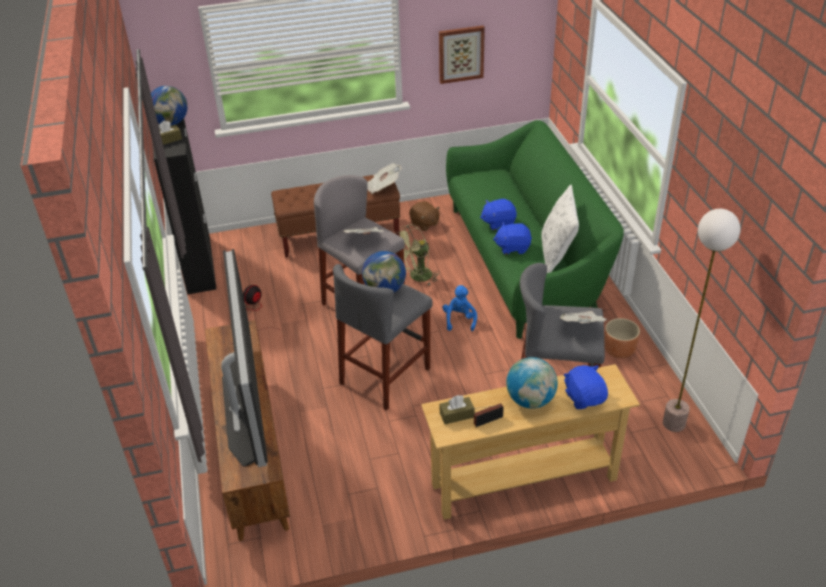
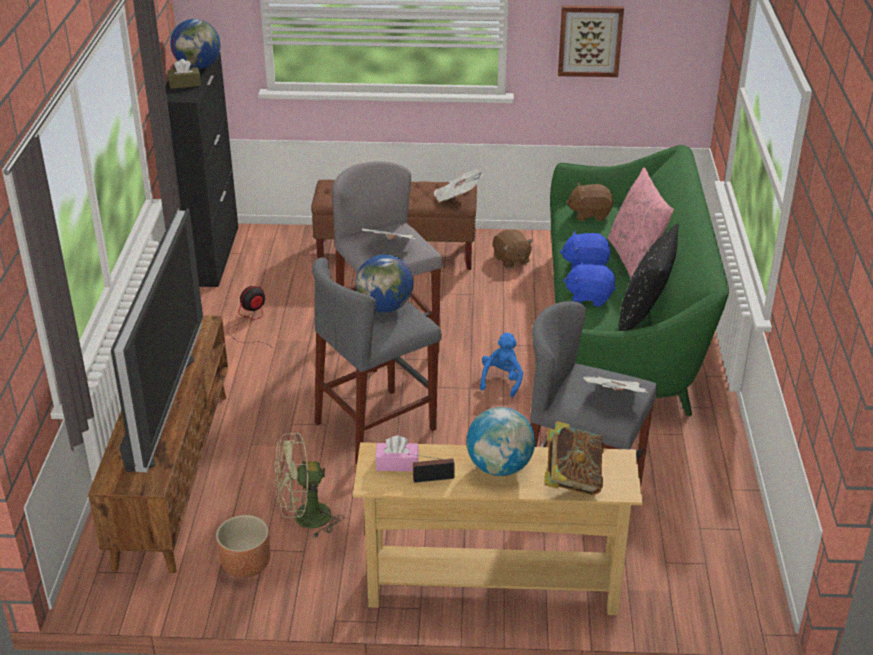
camera: 15 degrees right, 5 degrees down
(417, 277) = (471, 320): green fan -> green fan (304, 519)
(456, 415) = (397, 464): brown tissue box -> pink tissue box
(482, 182) = (589, 214): none -> brown plush toy
(530, 212) = (635, 259): none -> pink pillow
(557, 255) = (644, 316): white pillow -> black pillow
(584, 397) = (572, 479): blue plush toy -> book
(619, 351) = (698, 461): brown planter -> brown planter (246, 566)
(674, 423) = (731, 565): floor lamp -> none

